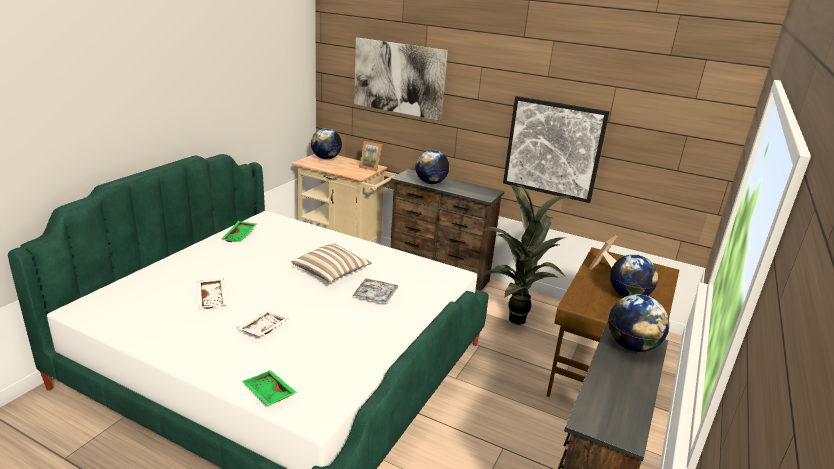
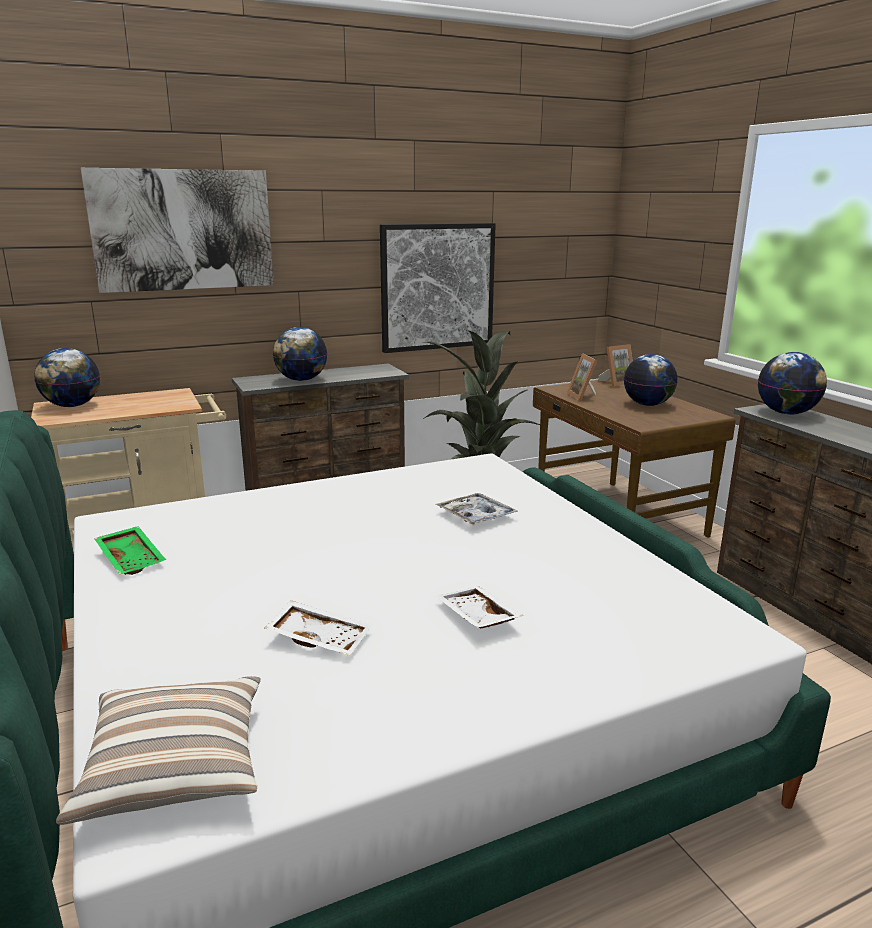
camera: 50 degrees left, 5 degrees down
(268, 394) = (667, 659): green tray -> none
(331, 273) = (375, 525): pillow -> pillow (175, 769)
(371, 167) = (172, 394): picture frame -> picture frame (616, 383)

